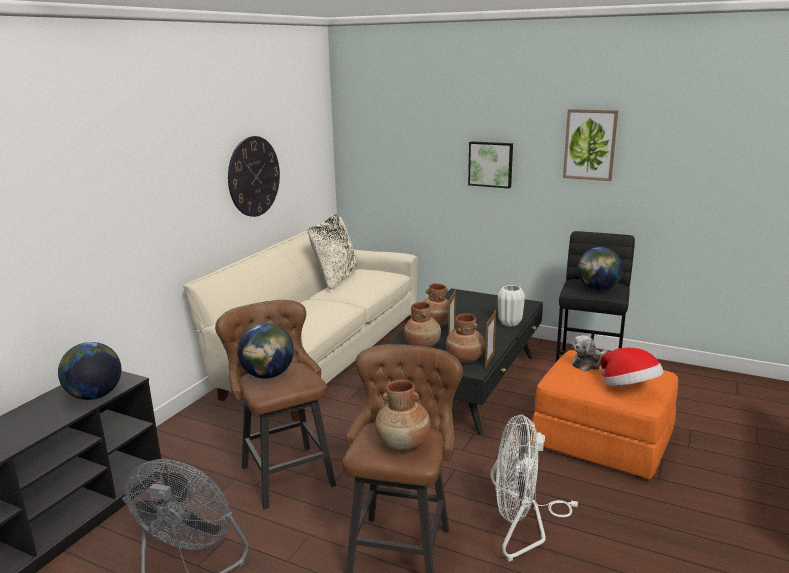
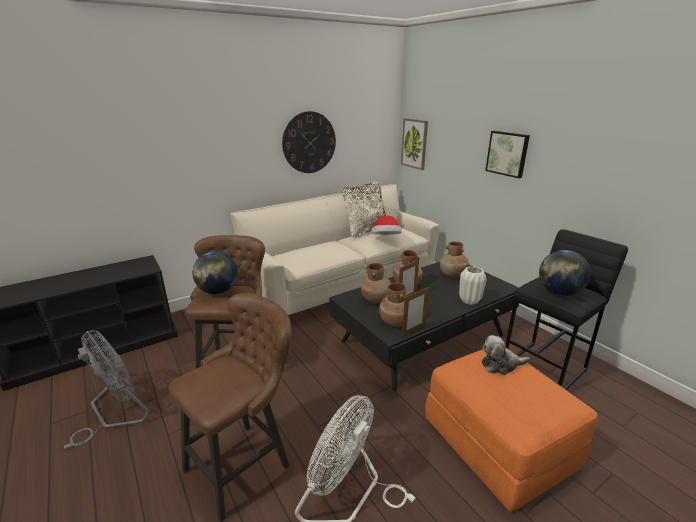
camera: 30 degrees right, 5 degrees up
(94, 396) = (121, 274): globe -> none
(403, 445) = (217, 387): brown vase -> brown vase (452, 274)
(590, 144) = (605, 142): picture -> picture (414, 143)
(629, 388) = (516, 409): hat -> hat (385, 239)

